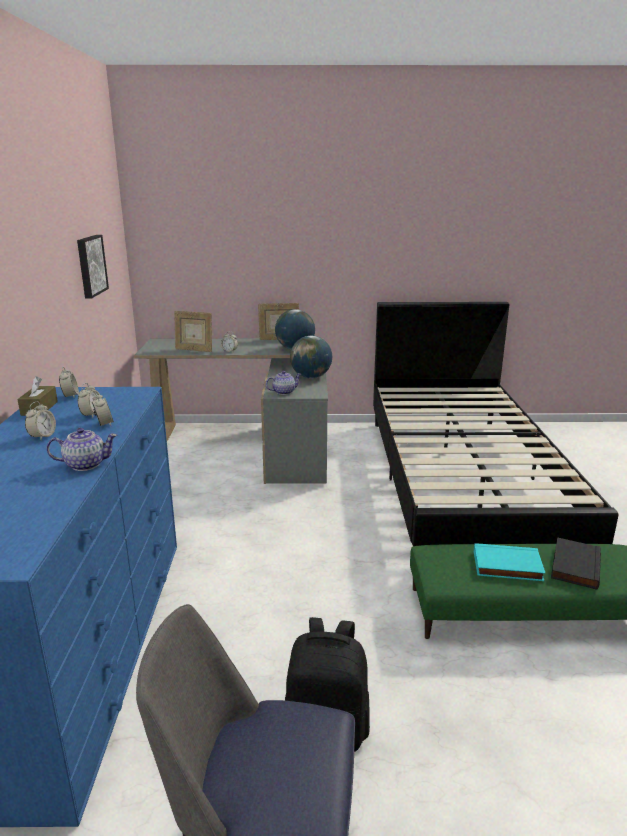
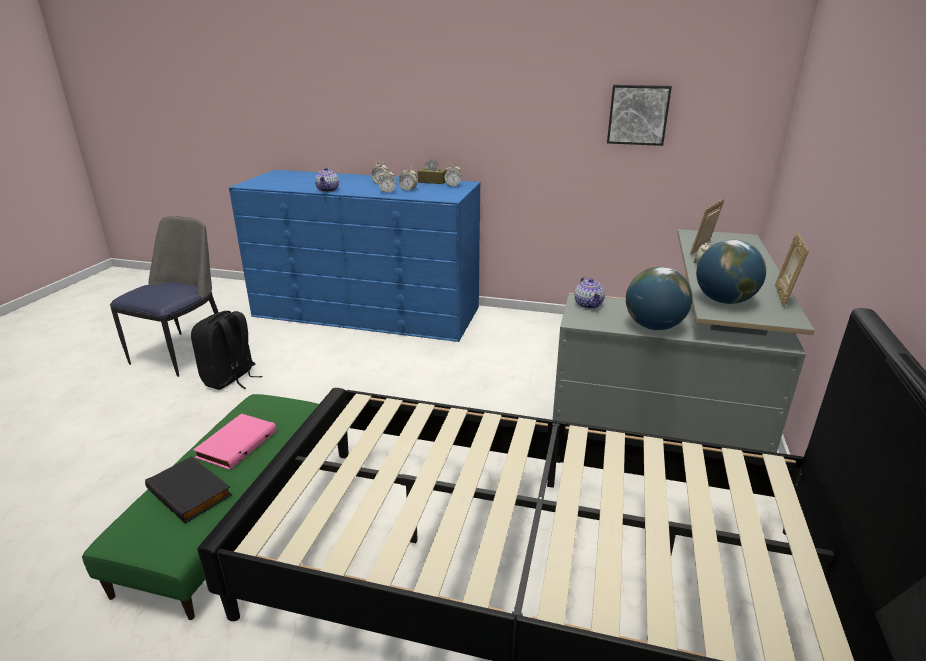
camera: 105 degrees right, 5 degrees up
(507, 567) = (236, 444): turquoise book -> pink book

